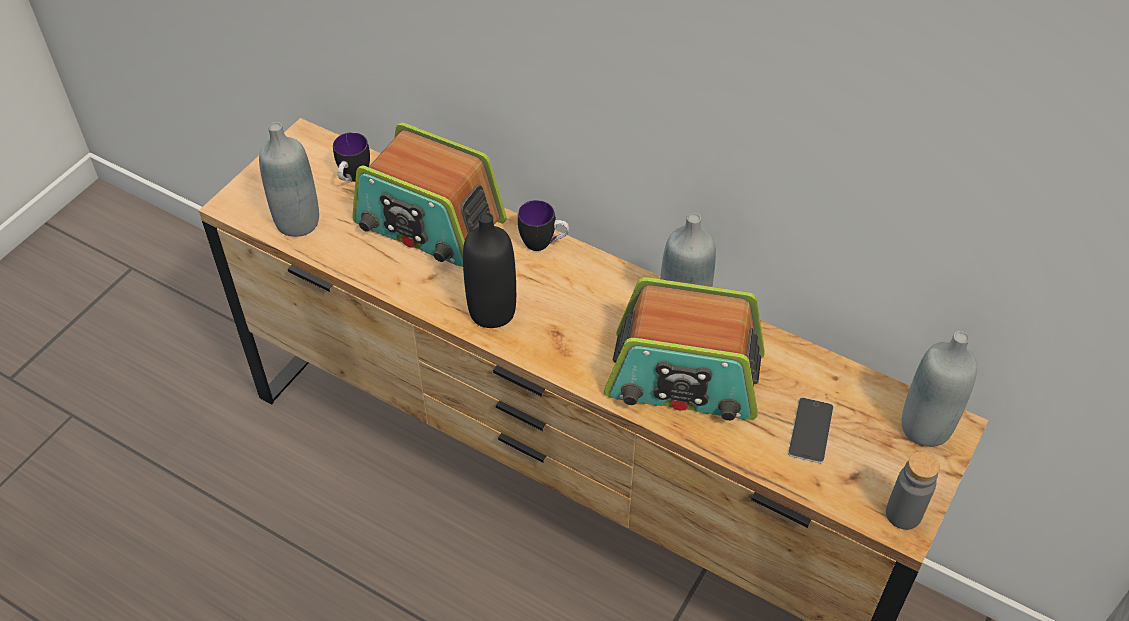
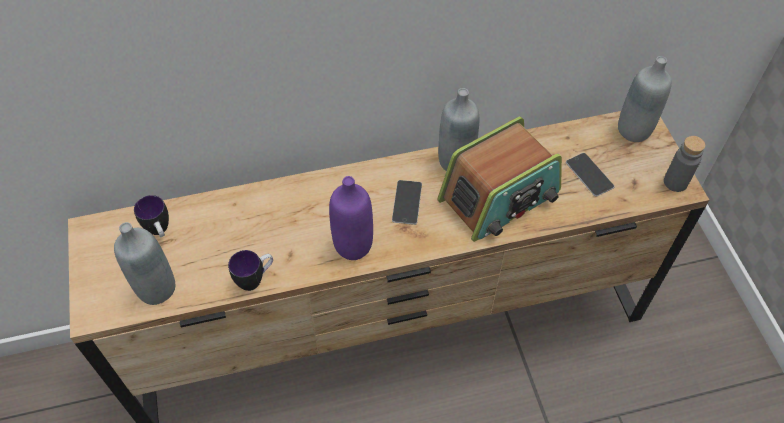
camera: 45 degrees left, 5 degrees up
(429, 223) = (247, 222): radio -> none
(492, 311) = (353, 245): black bottle -> purple bottle
(544, 244) = (333, 181): mug -> mug (255, 279)
(587, 313) = (407, 202): none -> phone

